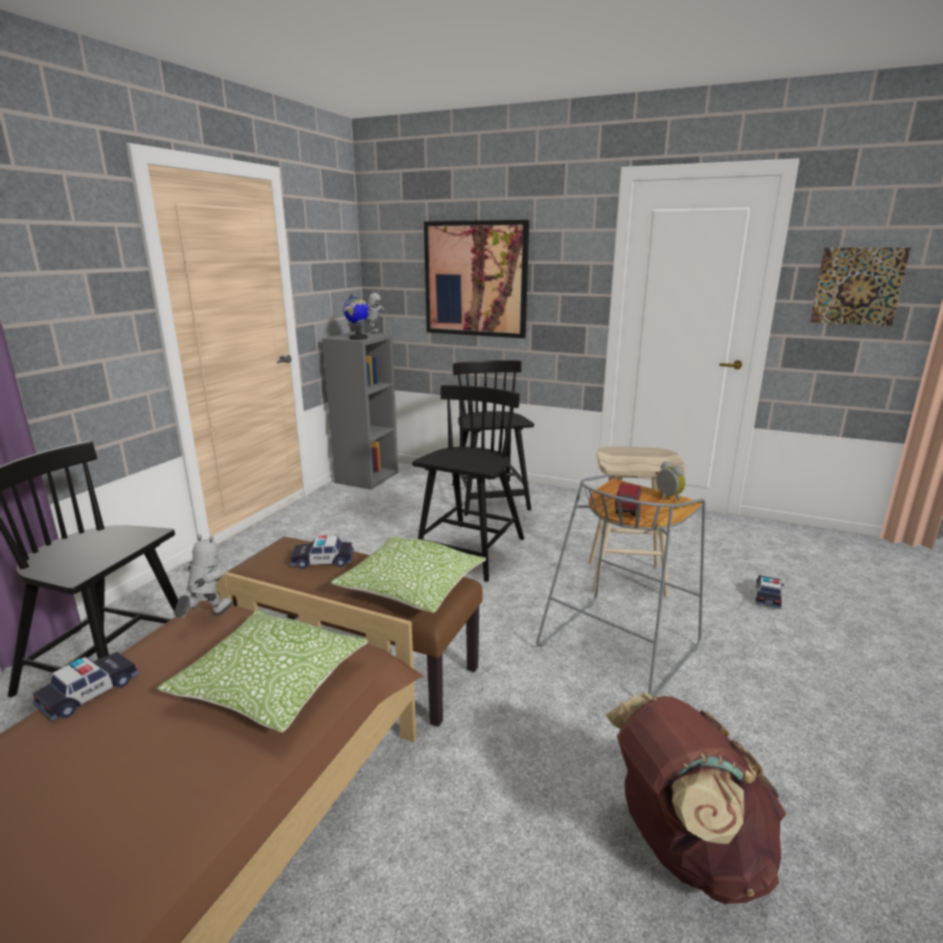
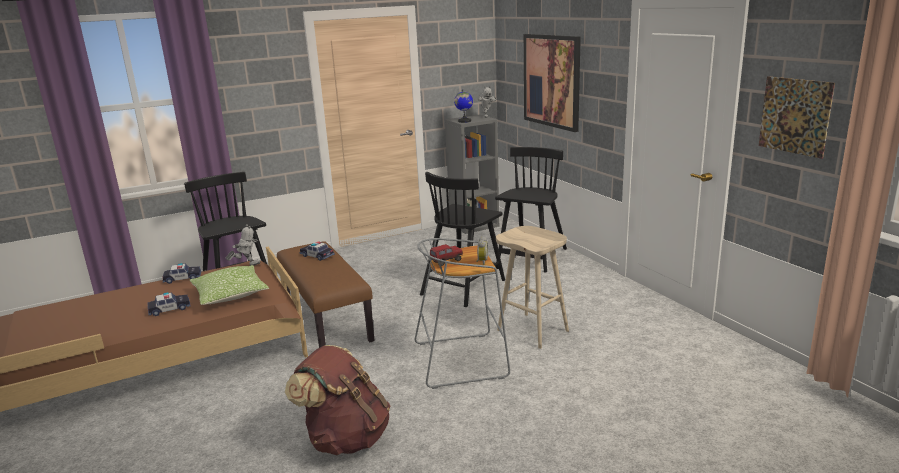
camera: 40 degrees right, 0 degrees up
(411, 588) = (330, 278): pillow -> none
(470, 552) = (463, 286): black chair -> black chair turned 150 degrees clockwise
(767, 596) = (613, 373): toy car -> toy car (169, 309)

